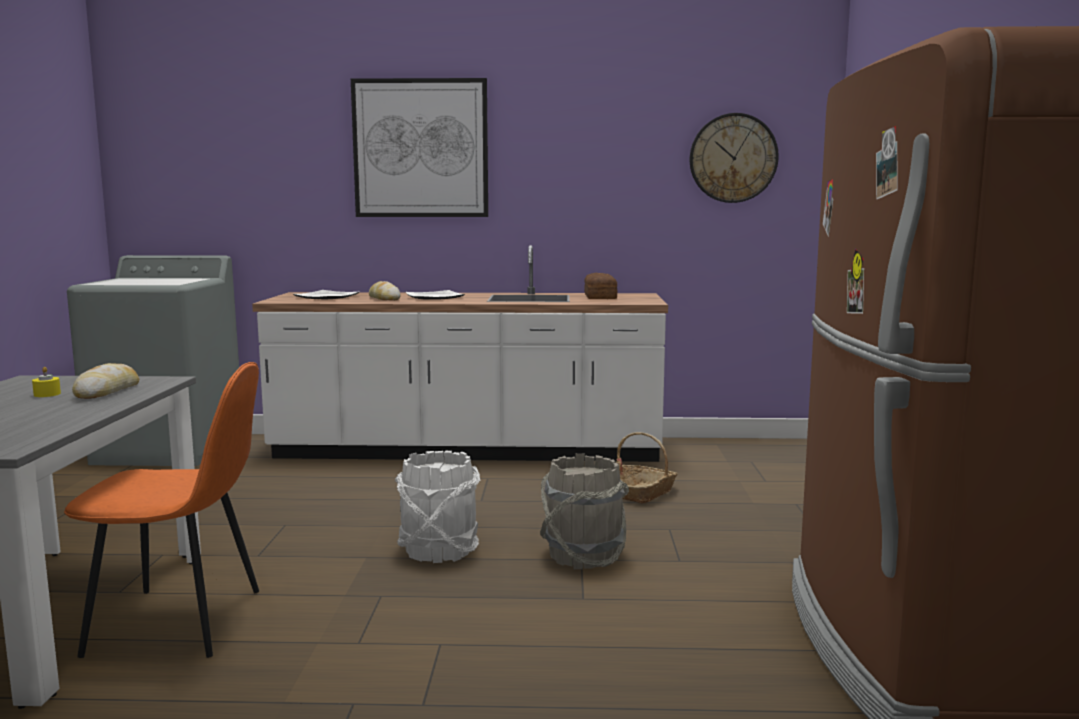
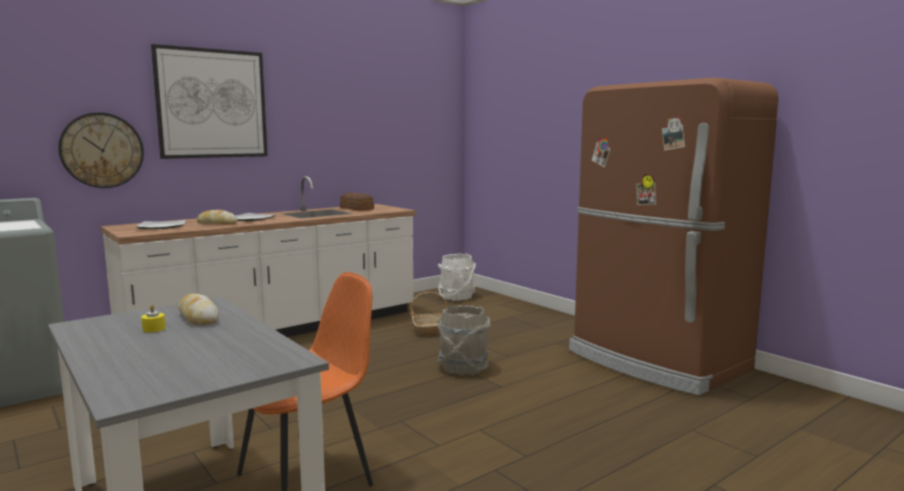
camera: 40 degrees left, 0 degrees up
(439, 550) = (383, 388): white bucket -> white bucket (457, 297)
(733, 158) = (413, 115): wall clock -> wall clock (102, 150)

